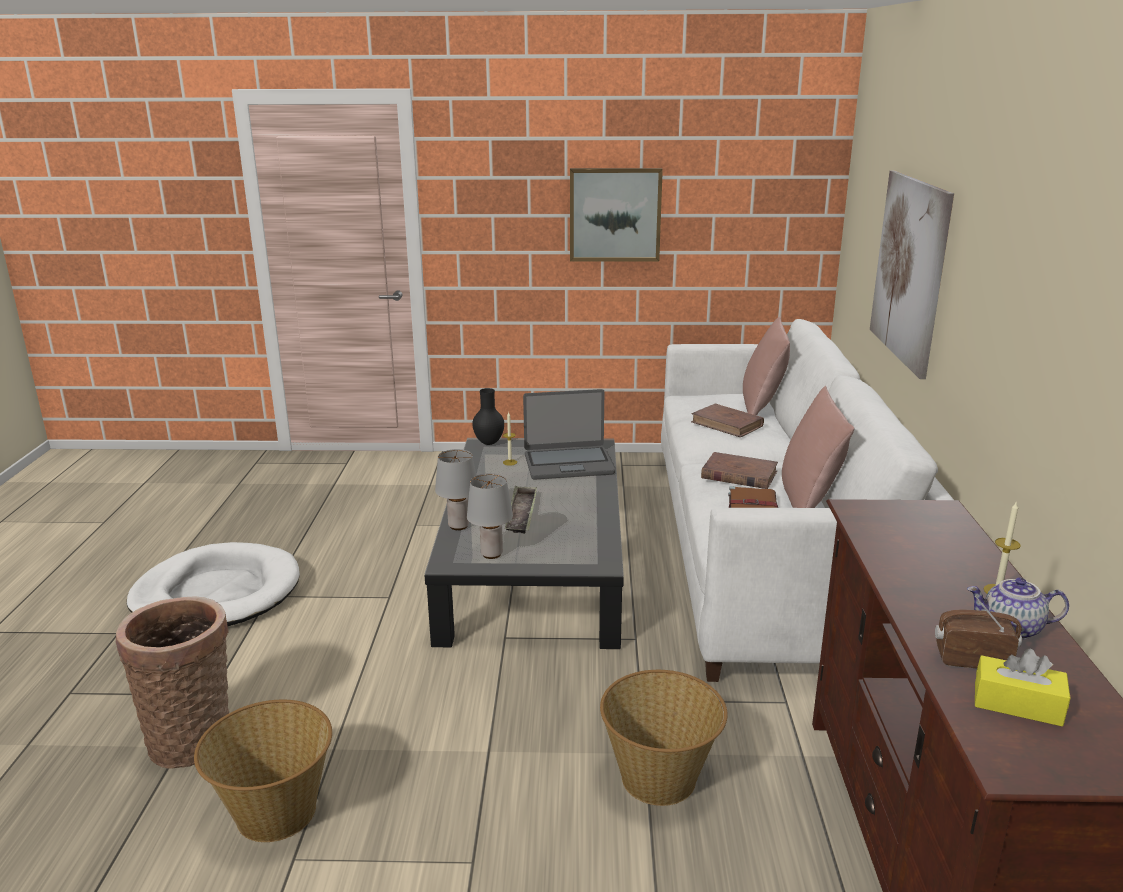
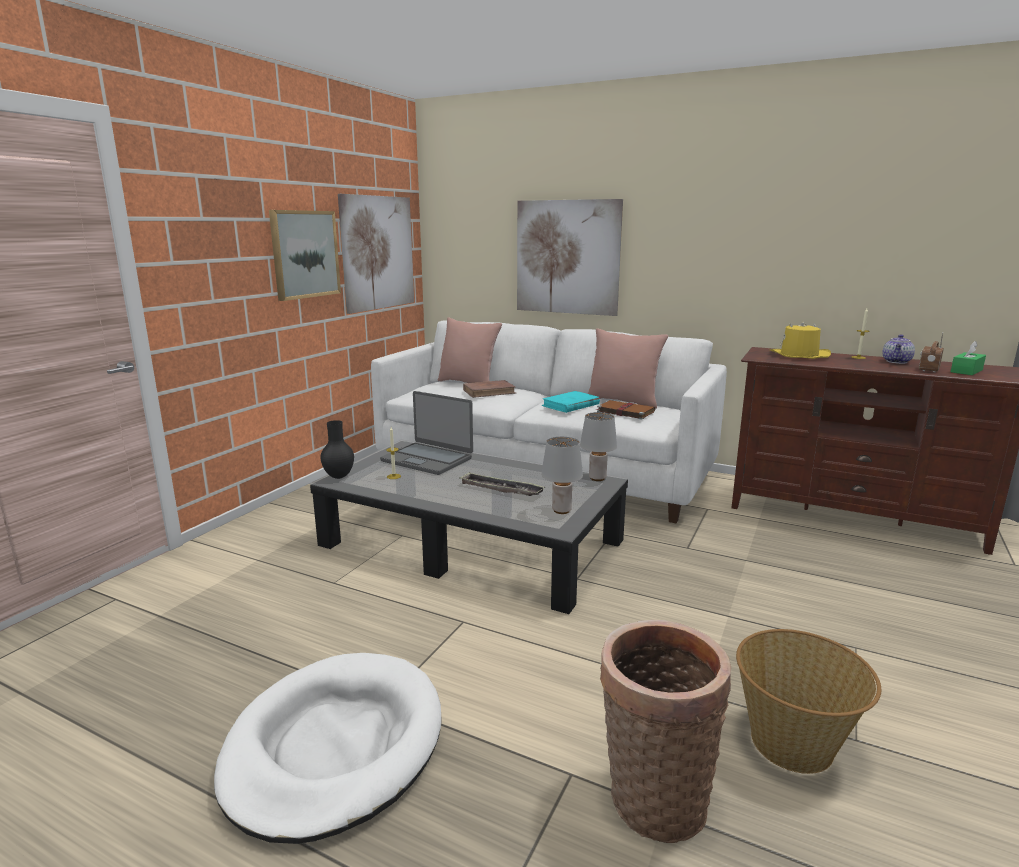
camera: 65 degrees left, 5 degrees down
(458, 526) = (496, 514): grey table lamp -> grey table lamp (597, 478)
(568, 464) = (427, 459): laptop -> laptop turned 105 degrees clockwise
(660, 778) = (772, 561): basket -> none
(738, 475) = (570, 405): brown book -> turquoise book
(743, 218) = (378, 253): none -> picture
(930, 539) = (799, 355): none -> yellow hat
(1017, 704) = (966, 371): yellow tissue box -> green tissue box

